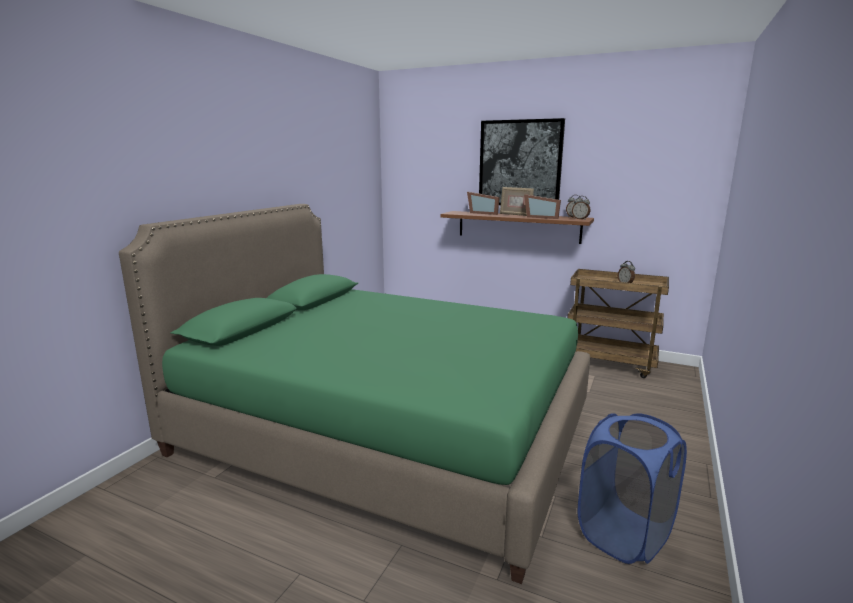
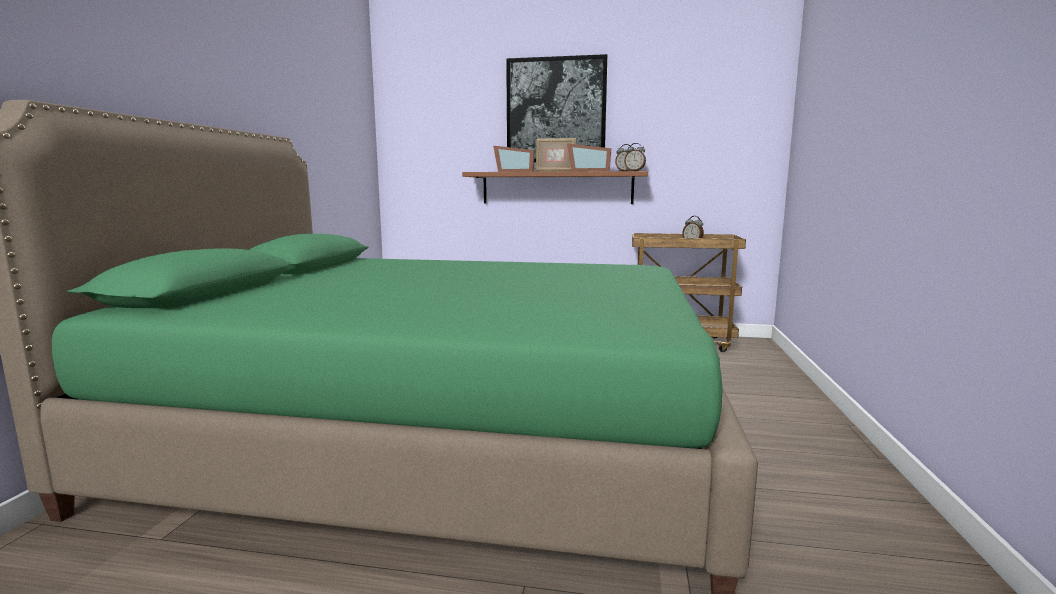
camera: 15 degrees left, 5 degrees down
(624, 535) = (817, 515): blue laundry basket -> none

